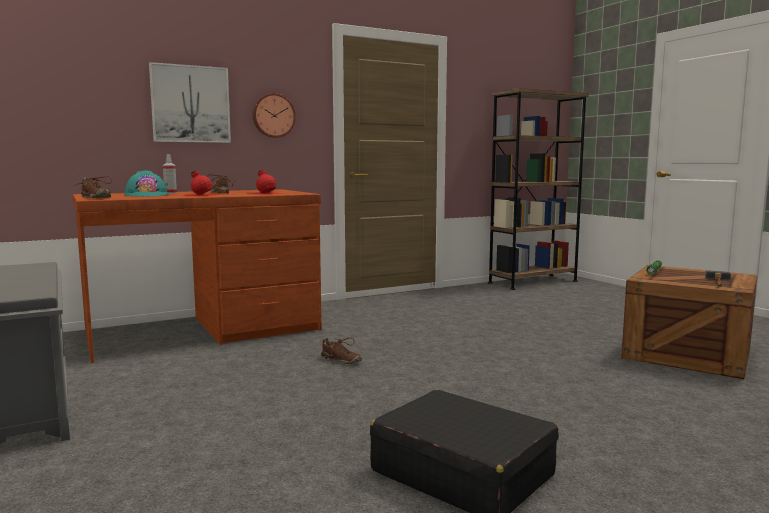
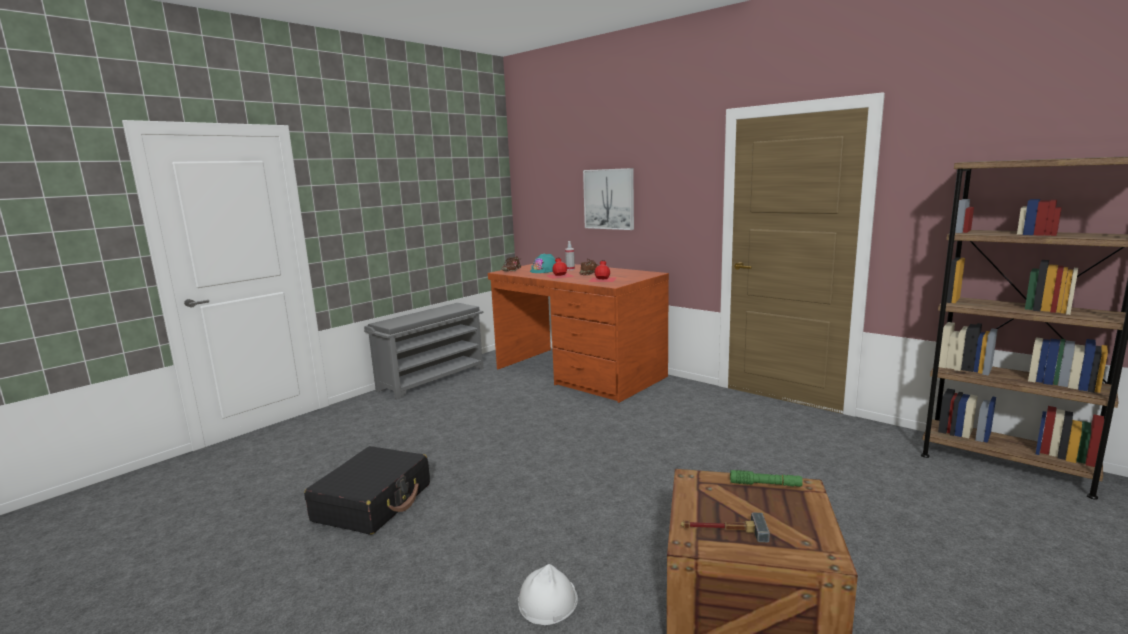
camera: 70 degrees right, 5 degrees up
(273, 116) = (667, 206): wall clock -> none
(341, 360) = (551, 426): brown shoe -> none
(681, 402) = (547, 601): none -> white hard hat

